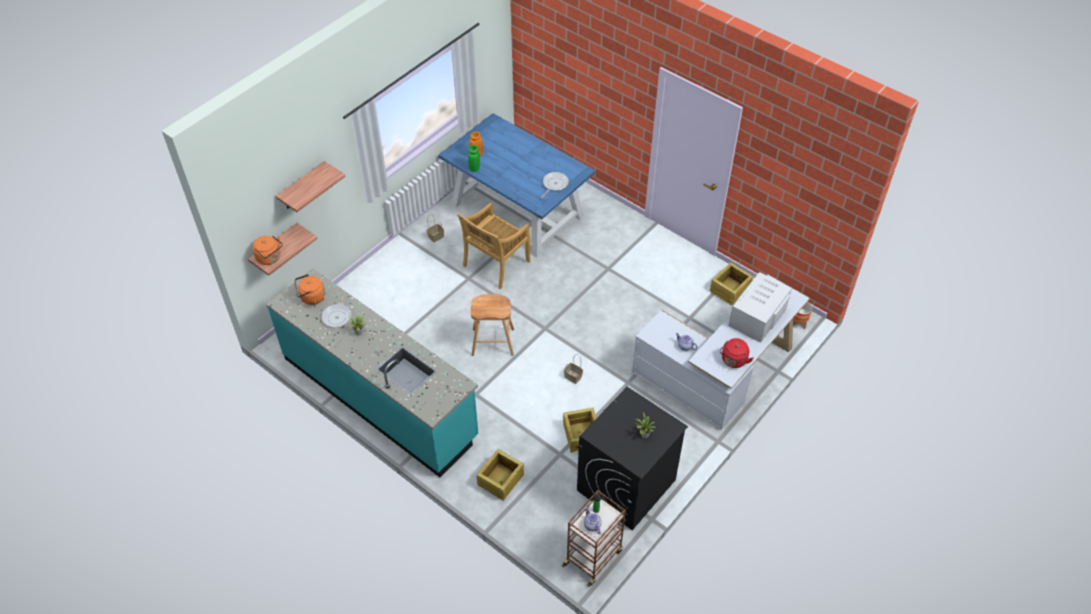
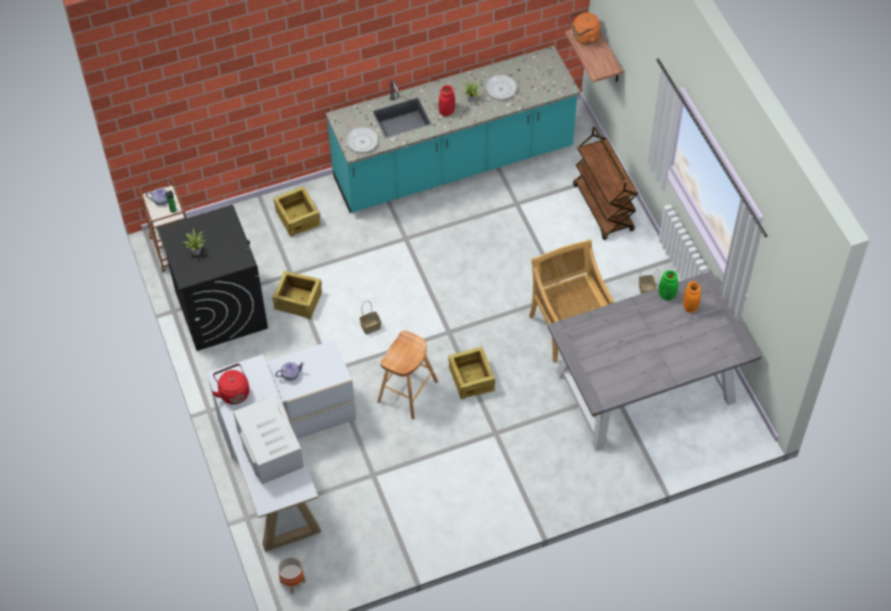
camera: 120 degrees right, 5 degrees up
(302, 186) = (634, 54): shelf -> none
(311, 298) = (539, 79): orange kettle -> none
(373, 286) = (603, 208): none -> brown cart
(382, 342) = (446, 111): none -> red vase
(492, 342) = (460, 279): brown stool -> brown stool (407, 391)
(516, 209) = (646, 386): blue dining table -> grey dining table
(554, 184) = (592, 360): frying pan -> frying pan (361, 140)
(729, 289) = (385, 540): crate -> crate (472, 378)

